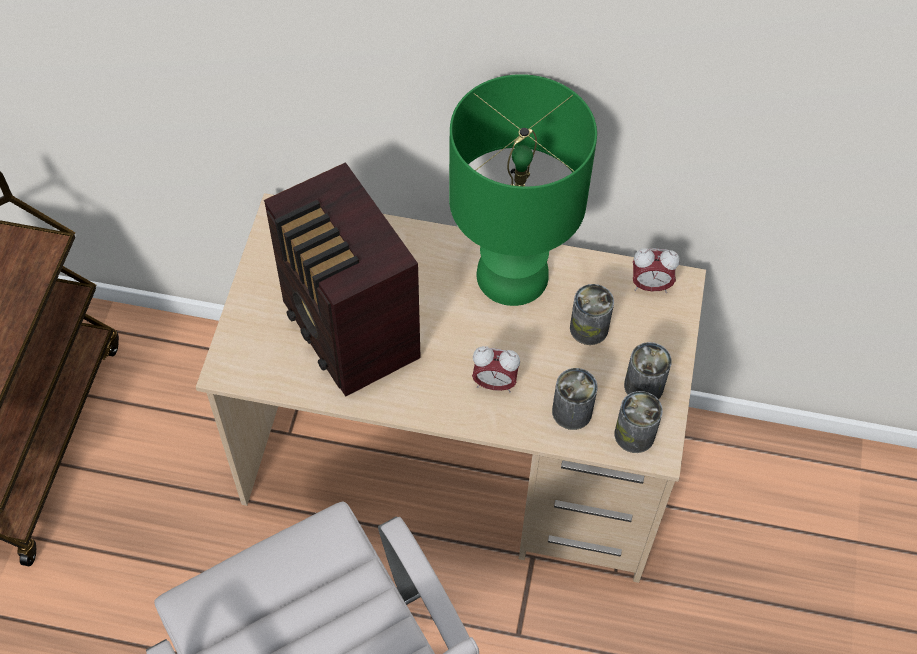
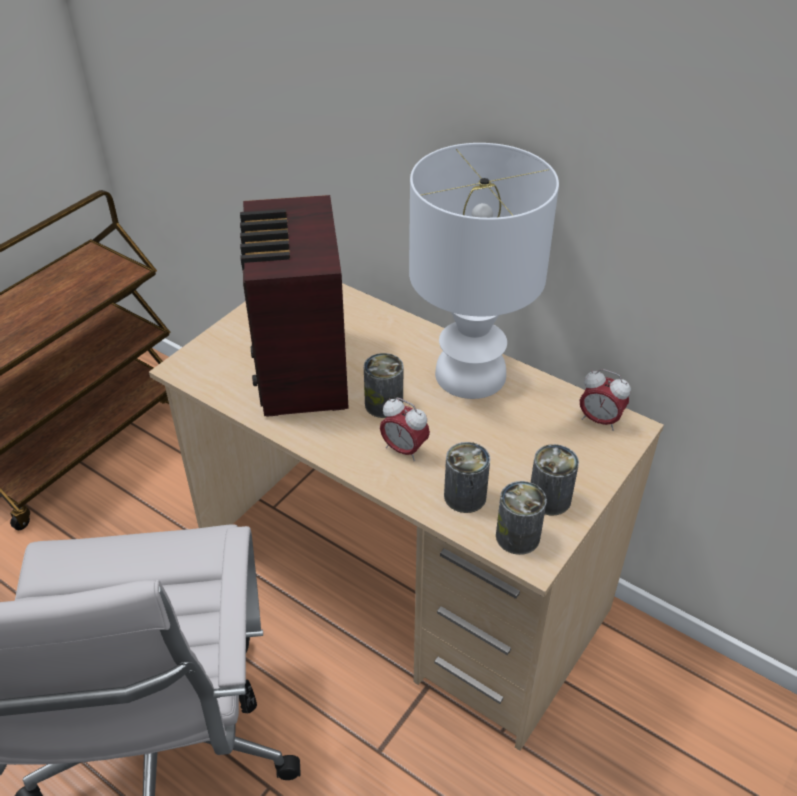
camera: 25 degrees right, 15 degrees down
(510, 275) = (469, 373): green table lamp -> white table lamp
(589, 328) = (520, 435): can -> can (384, 404)

